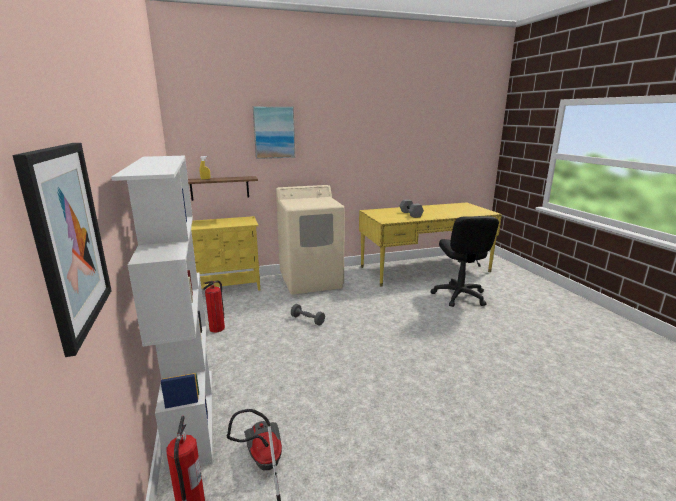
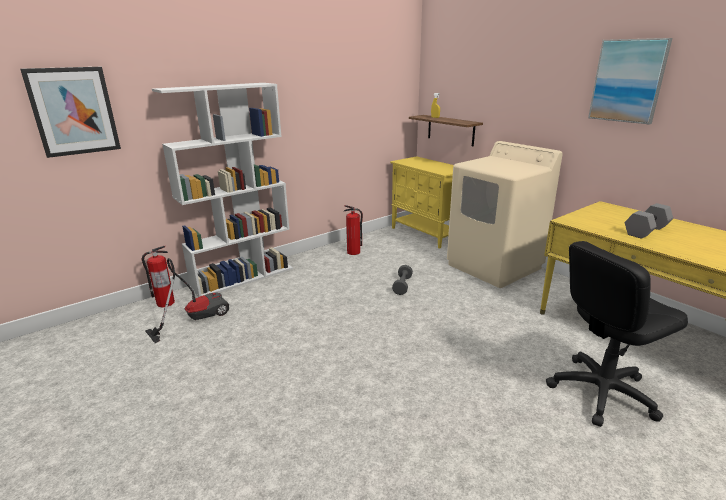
camera: 70 degrees right, 5 degrees up
(274, 132) = (510, 70): picture -> picture (628, 81)

